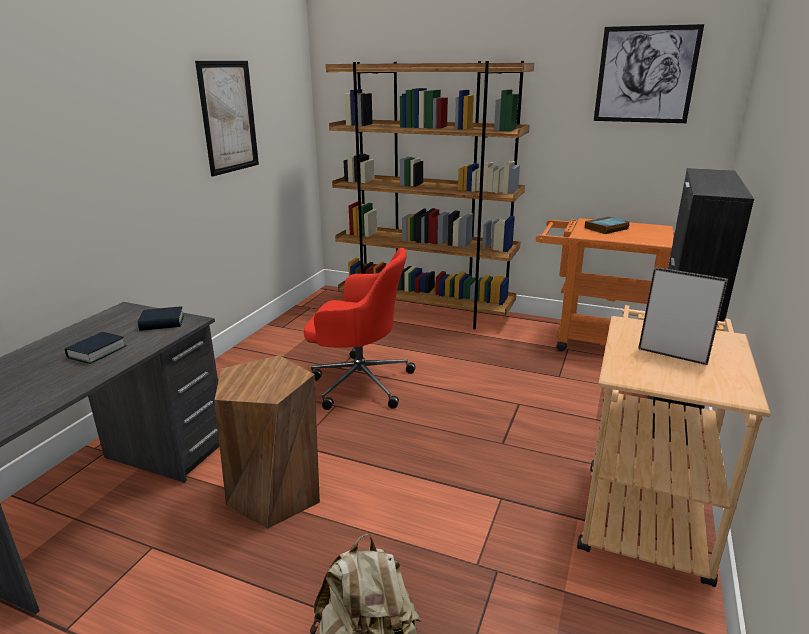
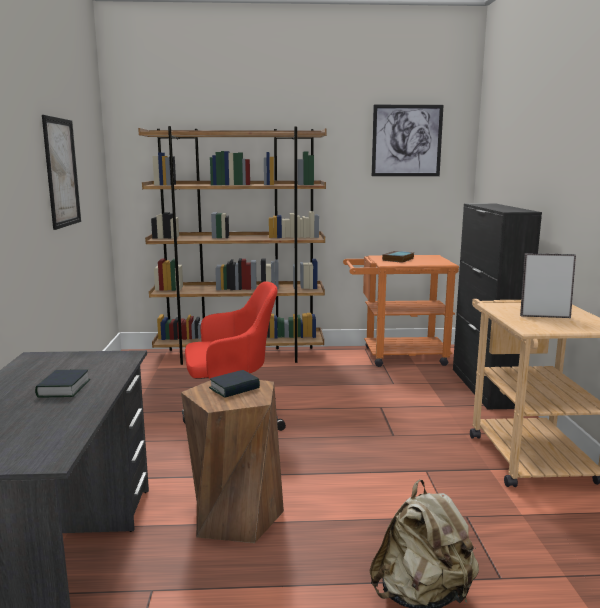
camera: 25 degrees left, 10 degrees down
(162, 323) = (98, 360): book -> book (234, 388)

